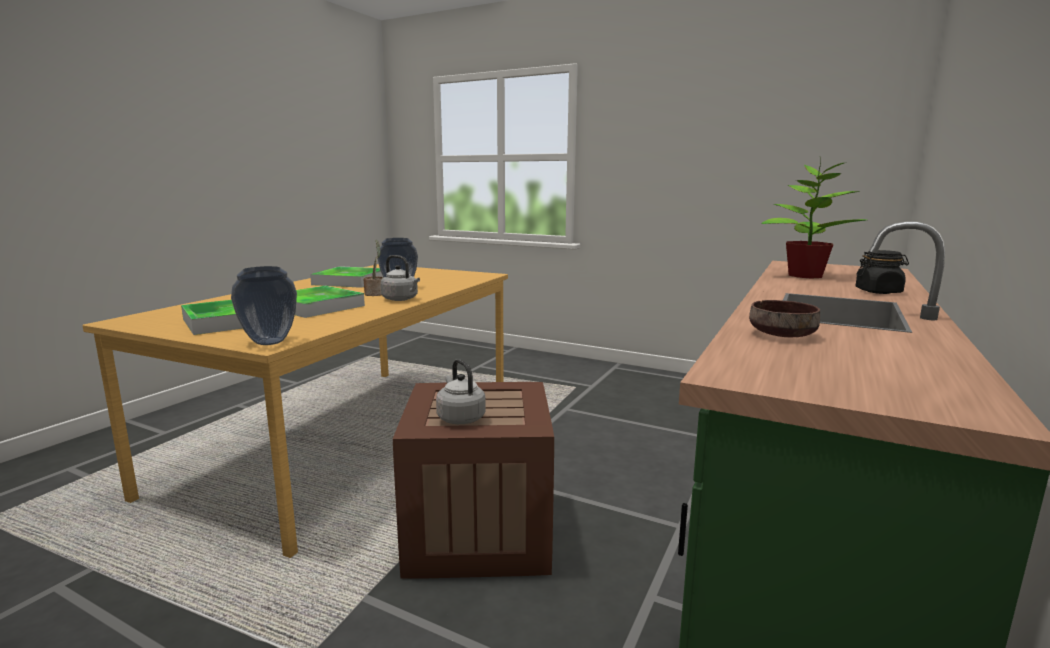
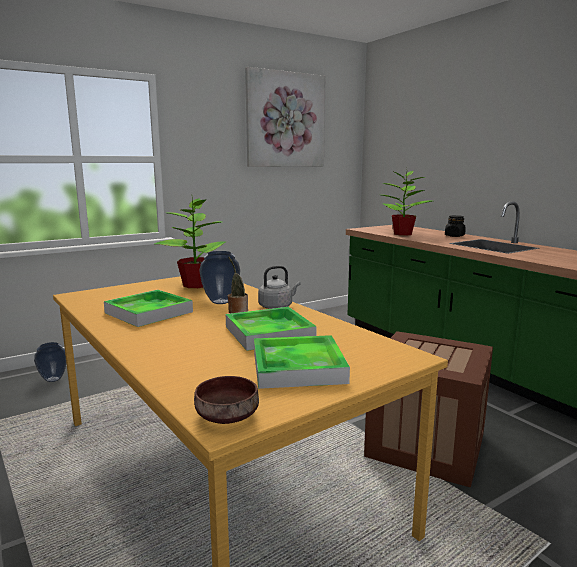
camera: 60 degrees left, 0 degrees up
(270, 342) = (405, 356): vase -> vase (54, 379)
(448, 277) = (196, 285): none -> potted plant
(460, 418) = (454, 361): grey kettle -> none
(751, 95) = (285, 120): none -> picture
(782, 335) = (544, 258): brown bowl -> brown bowl (228, 416)

